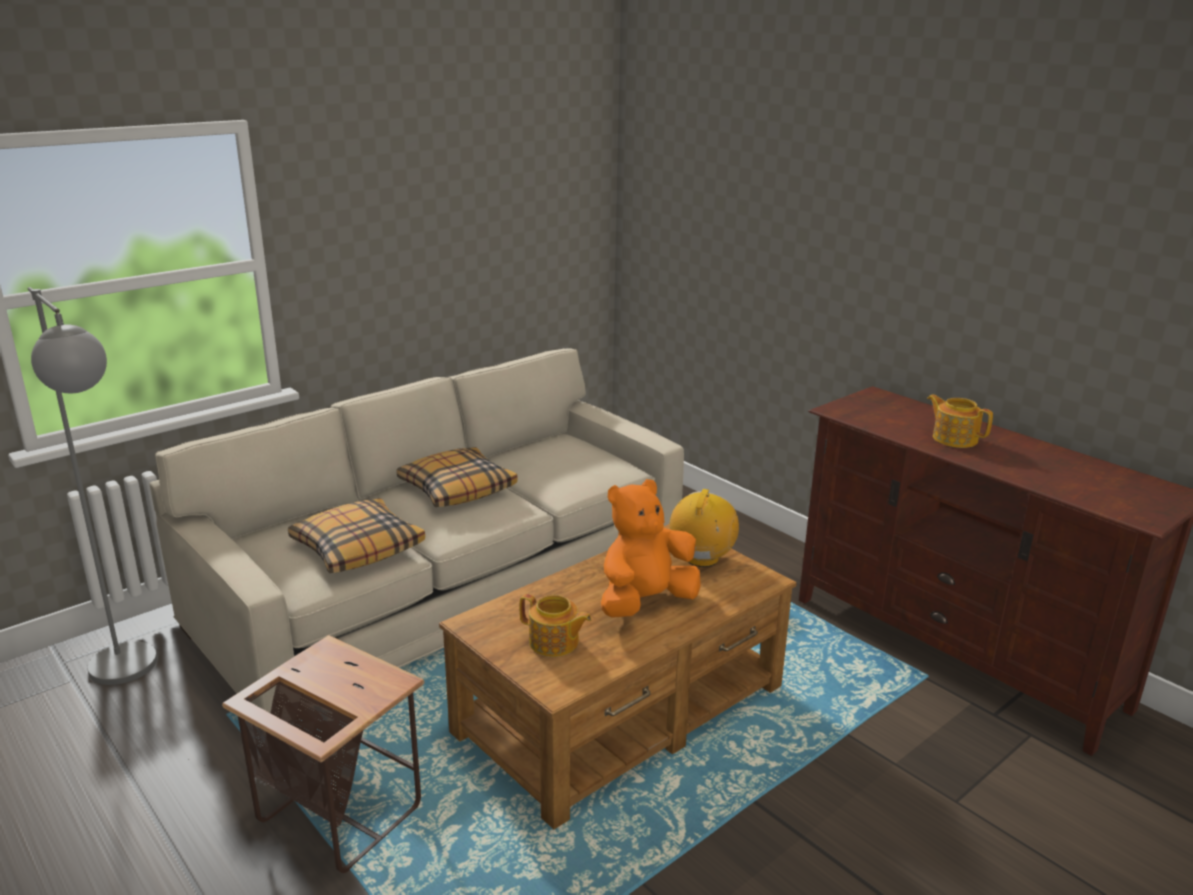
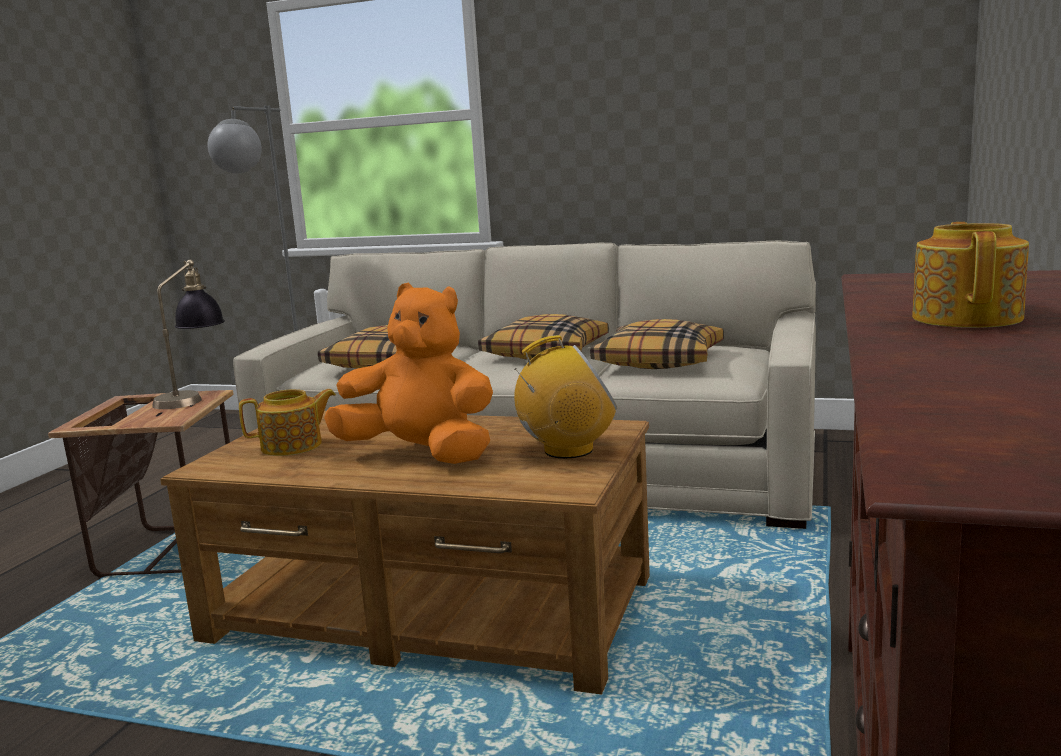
camera: 60 degrees right, 10 degrees down
(325, 658) = (194, 397): none -> table lamp
(554, 469) = (659, 361): none -> pillow
(554, 643) = (293, 446): teapot -> teapot turned 105 degrees counterclockwise

